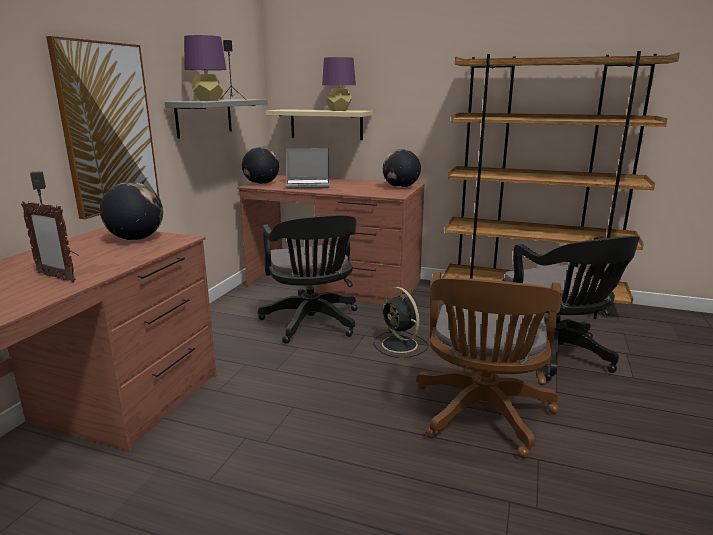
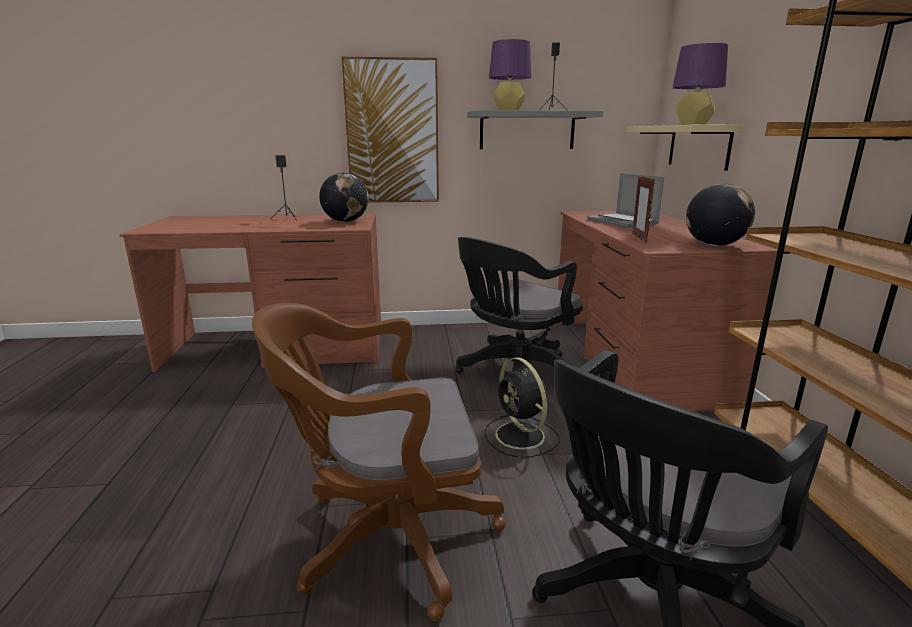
camera: 65 degrees right, 0 degrees up
(56, 277) = (246, 225): picture frame -> picture frame (639, 238)
(261, 184) = (591, 213): globe -> none
(400, 345) = (521, 437): black fan -> black fan turned 60 degrees counterclockwise

